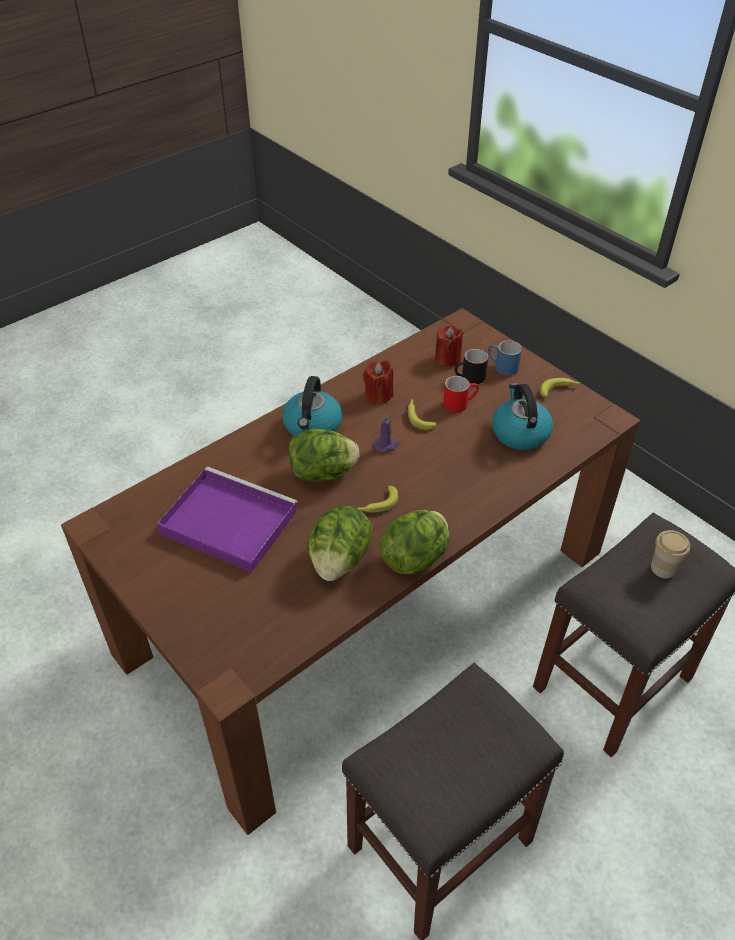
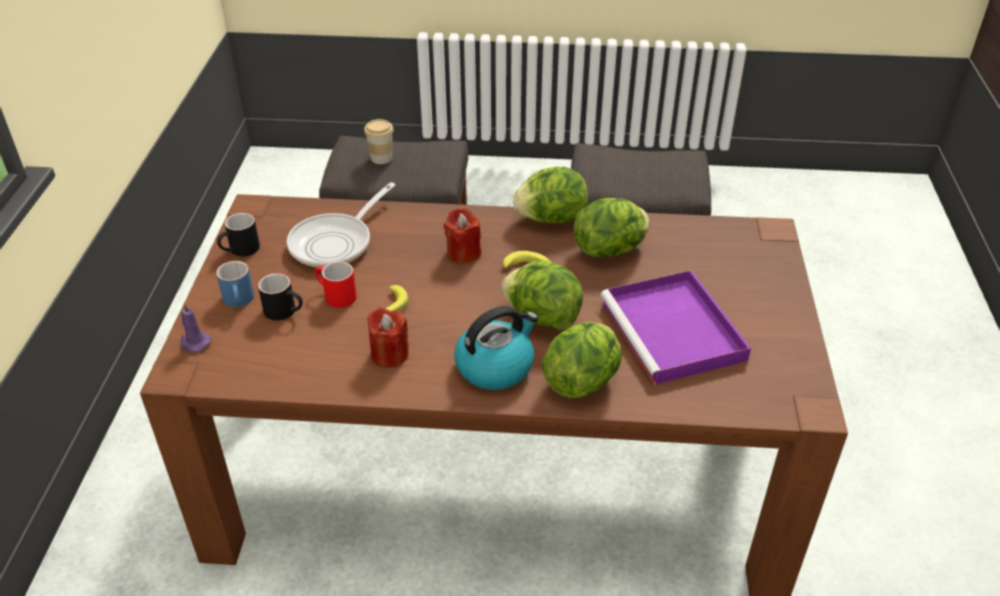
camera: 135 degrees left, 5 degrees down
(253, 451) = (582, 380): none -> lettuce
(386, 445) = (455, 304): purple candle -> purple candle (194, 342)
(447, 359) = (266, 344): red candle -> red candle (463, 253)
(519, 433) = (336, 243): kettle -> frying pan
(559, 390) = (240, 251): banana -> black mug

